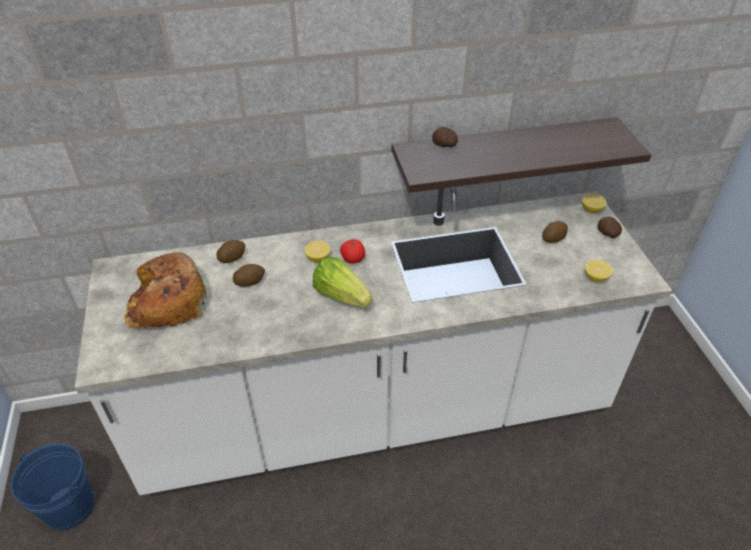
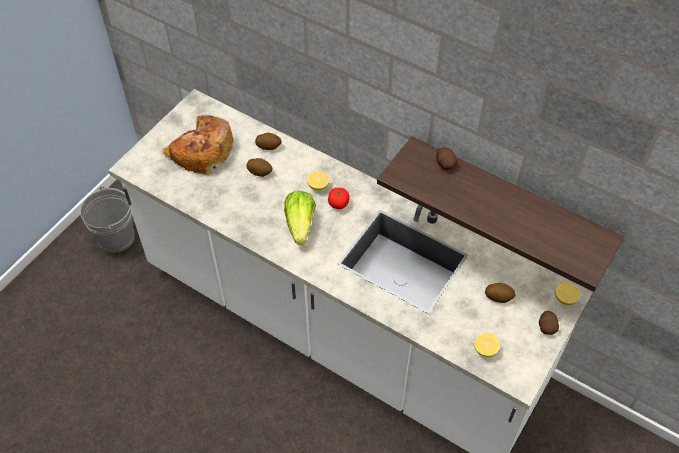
camera: 45 degrees right, 10 degrees up
(70, 507) = (116, 238): blue bucket -> grey bucket

